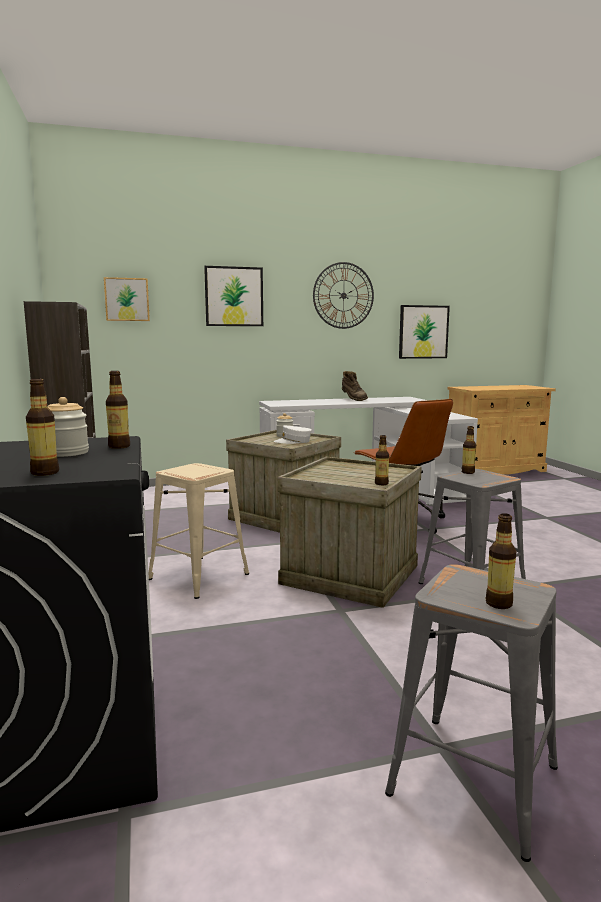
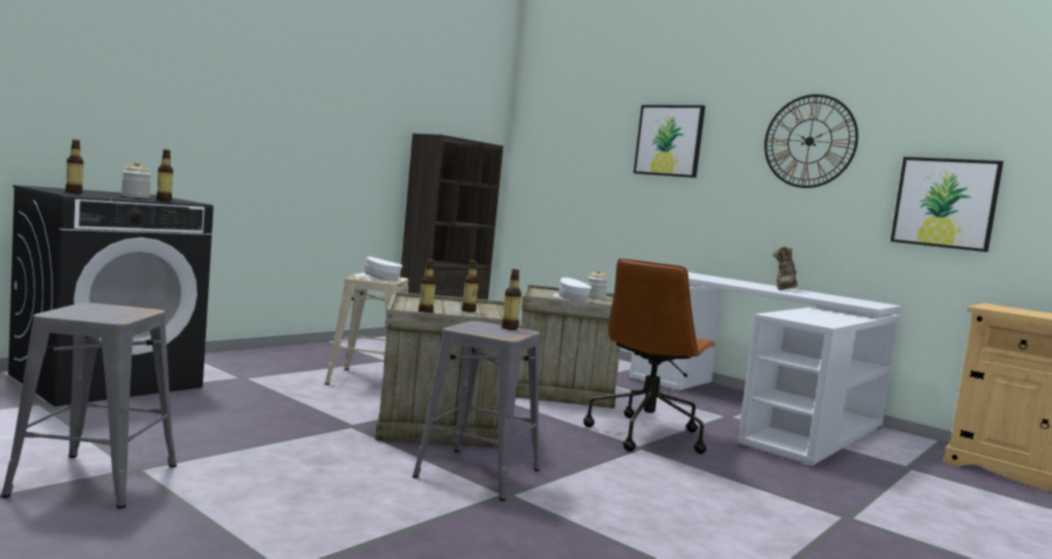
camera: 55 degrees right, 5 degrees down
(127, 299) = (569, 142): picture -> none
(200, 471) = (378, 278): none -> white cap
(498, 603) = (78, 312): bottle -> bottle (468, 310)

